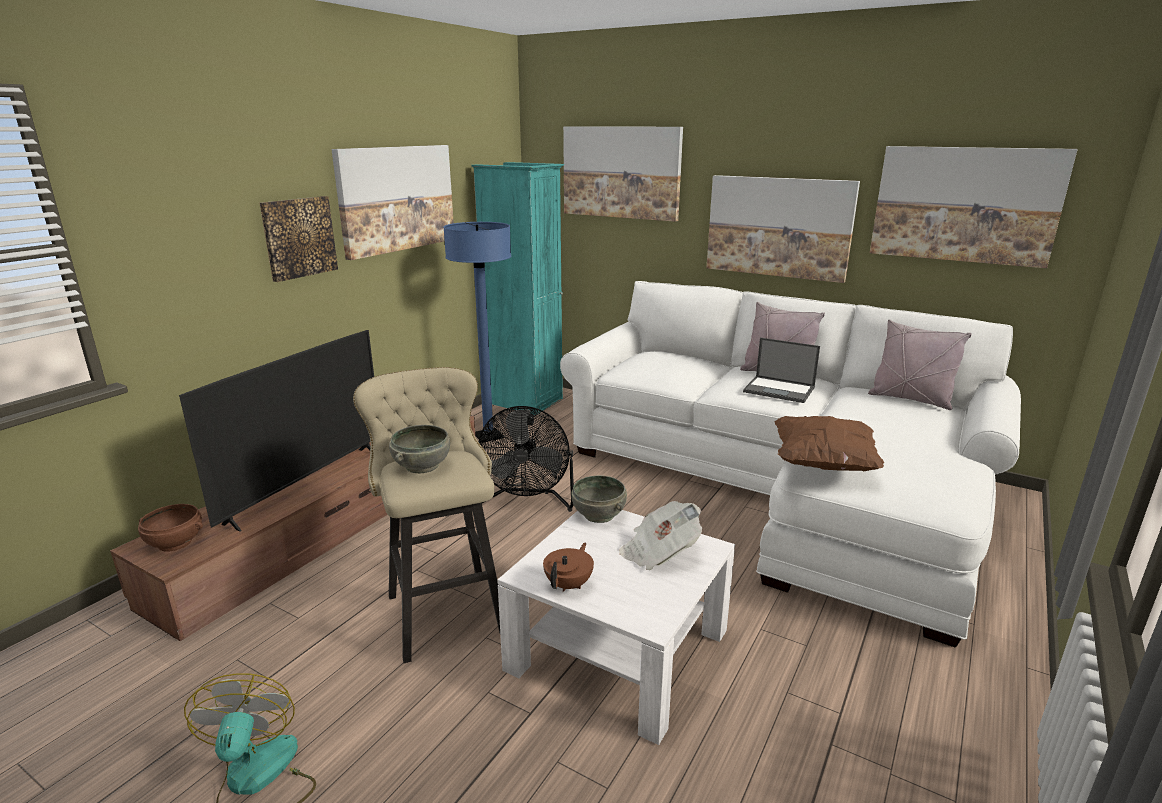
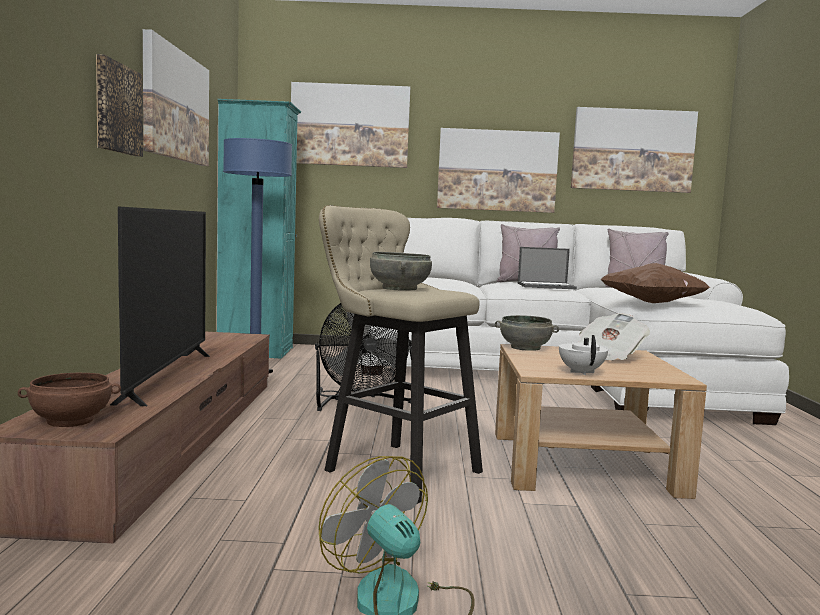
camera: 30 degrees left, 15 degrees down
(569, 584) = (581, 372): brown teapot -> white teapot
(618, 650) = (583, 463): white coffee table -> brown coffee table

